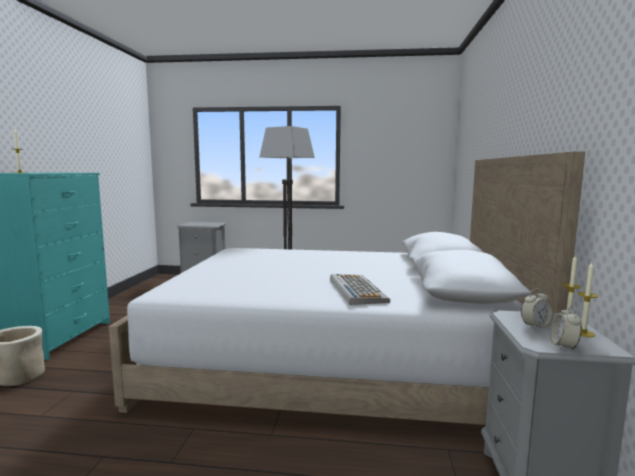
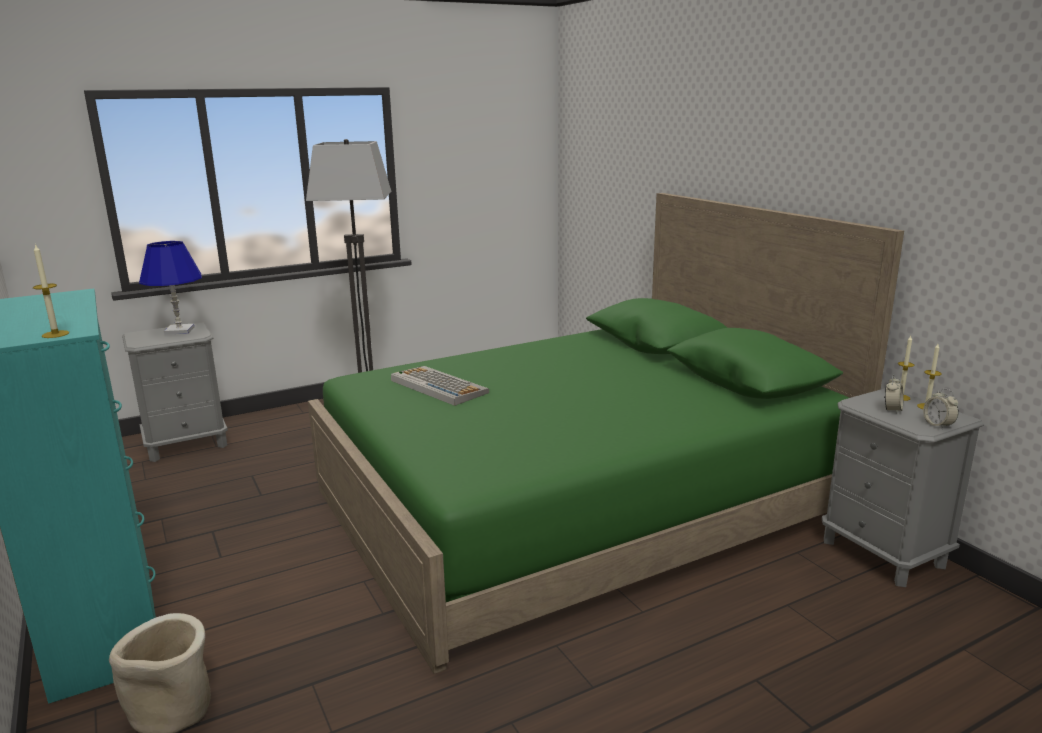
camera: 35 degrees left, 10 degrees up
(208, 223) = (179, 330): none -> blue table lamp
(334, 359) = (578, 503): white bed -> green bed
(356, 290) = (662, 409): keyboard -> keyboard (437, 386)

